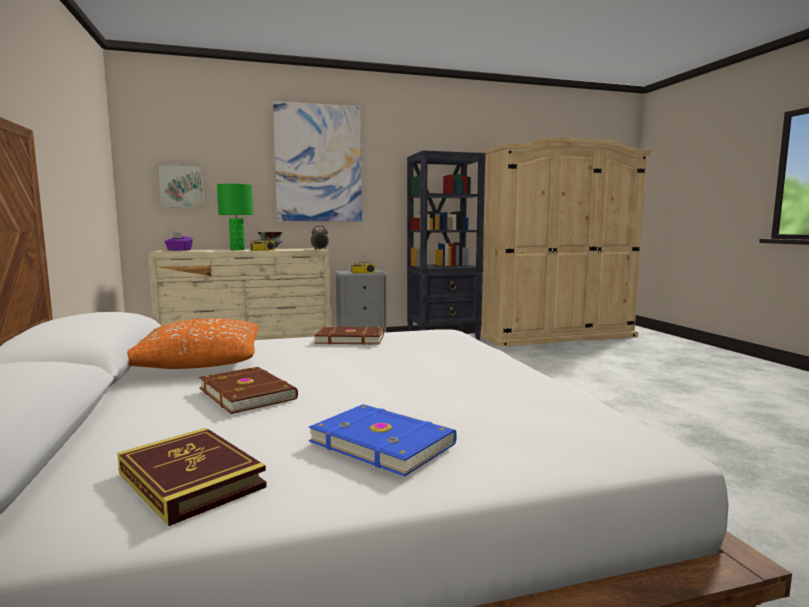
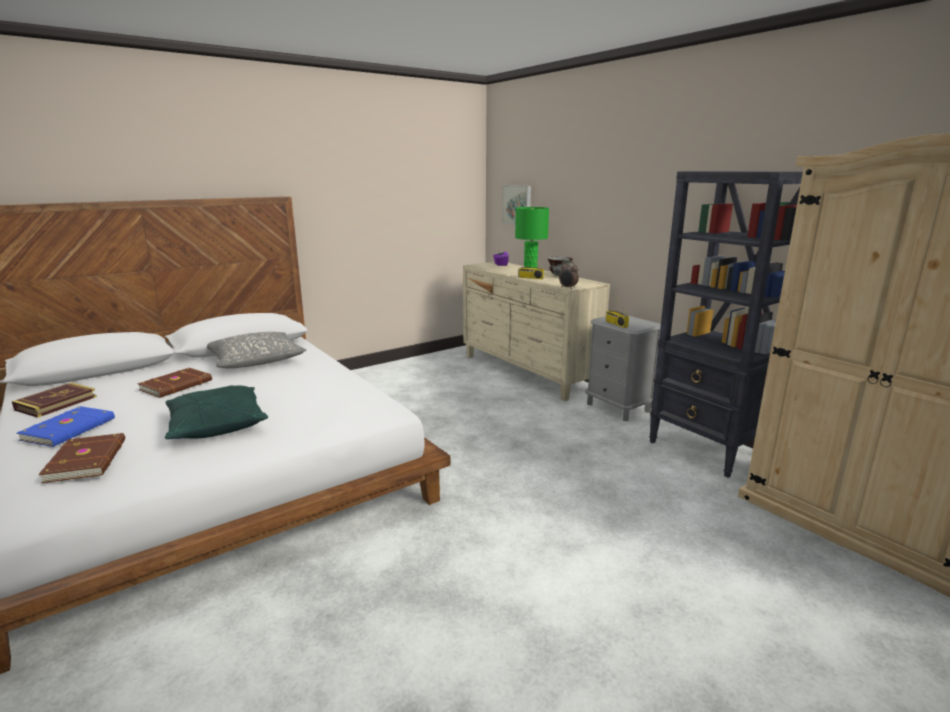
camera: 70 degrees right, 10 degrees up
(198, 362) = (256, 361): orange pillow -> grey pillow
(318, 163) = (619, 182): picture -> none
(350, 339) = (330, 383): brown book -> brown book (88, 460)
(432, 374) = (216, 425): none -> green pillow

